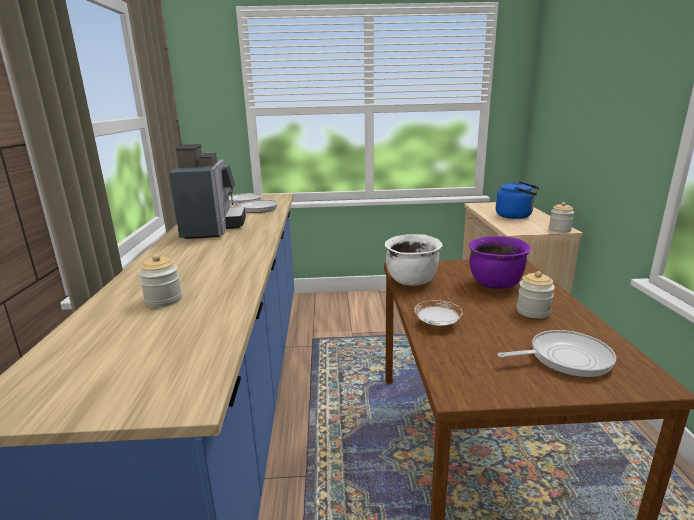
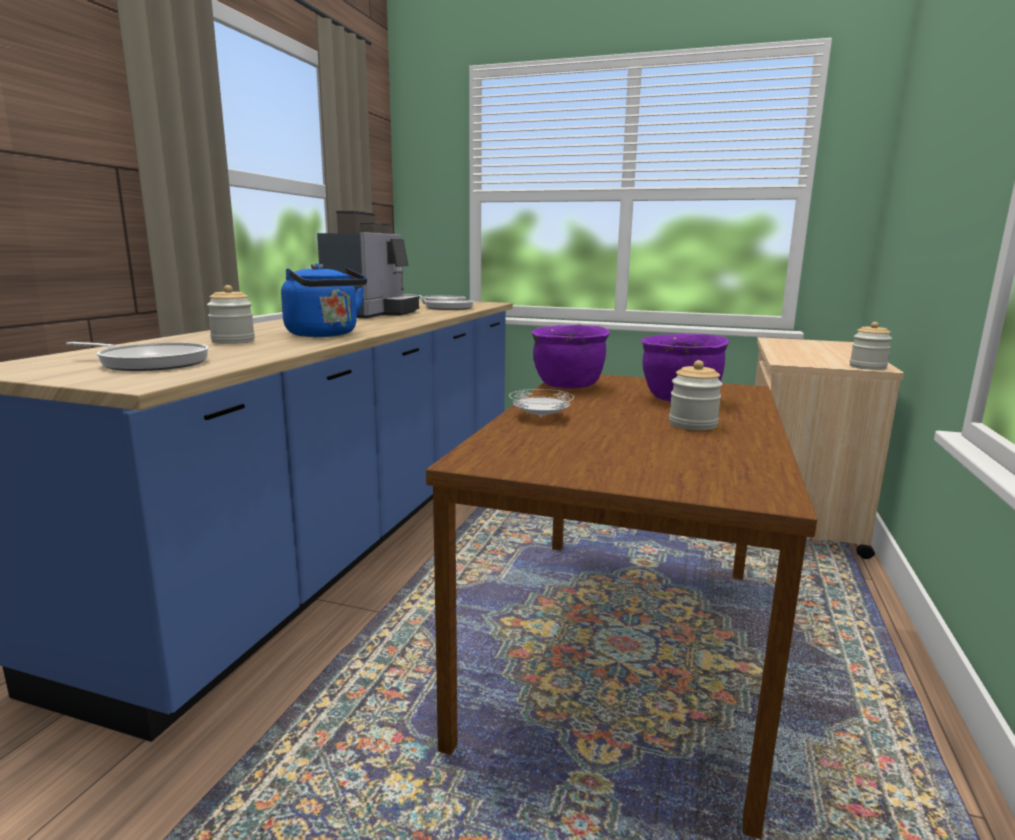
camera: 20 degrees right, 5 degrees down
(412, 281) = (568, 386): white cooking pot -> purple cooking pot
(516, 216) = (818, 352): blue kettle -> blue kettle (325, 335)
(565, 358) = (667, 460): frying pan -> frying pan (150, 362)

